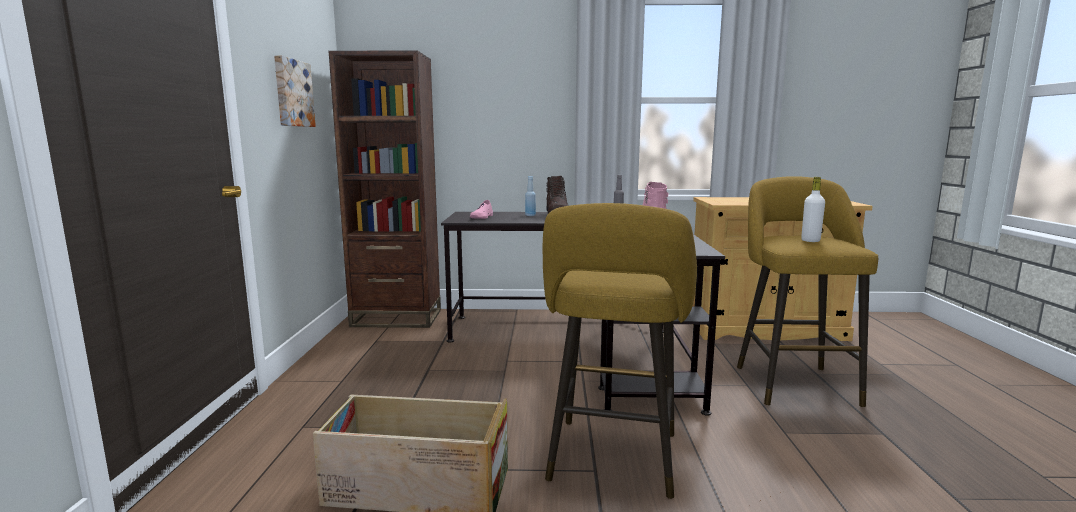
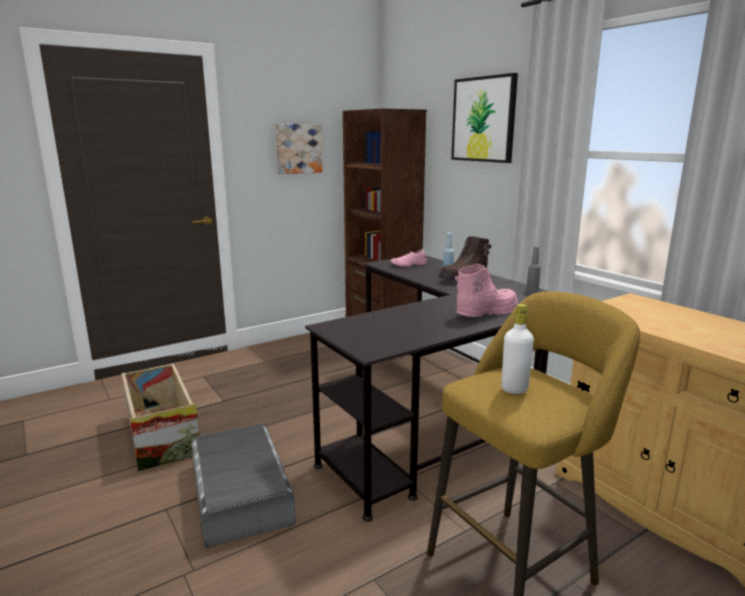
camera: 55 degrees right, 5 degrees up
(511, 71) = (483, 119): none -> picture
(612, 461) = (240, 492): yellow stool -> grey storage box

